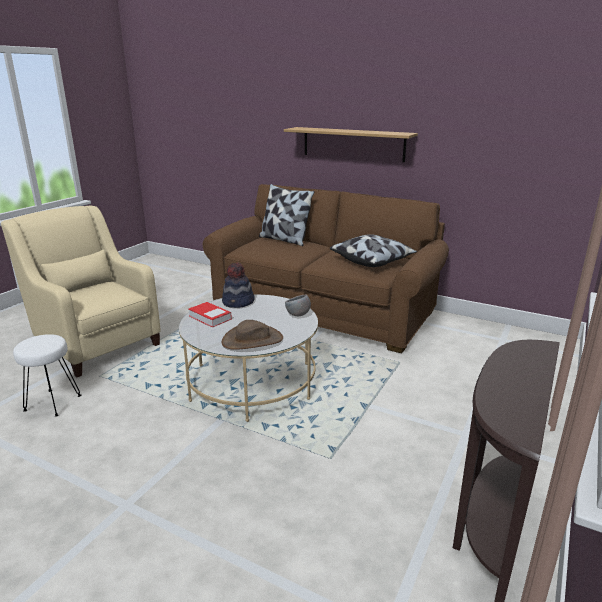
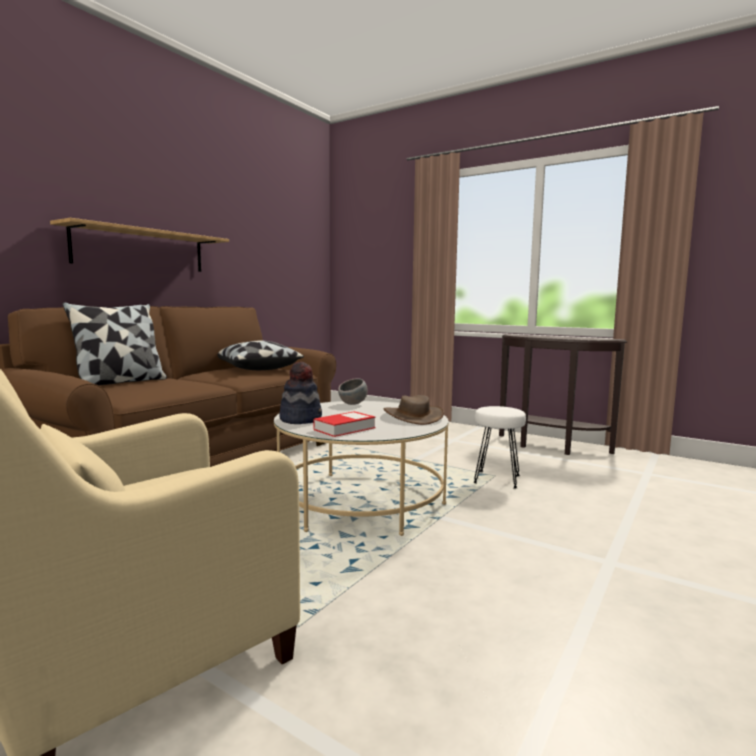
camera: 85 degrees left, 15 degrees down
(52, 403) = (393, 675): white stool -> white stool (497, 479)

